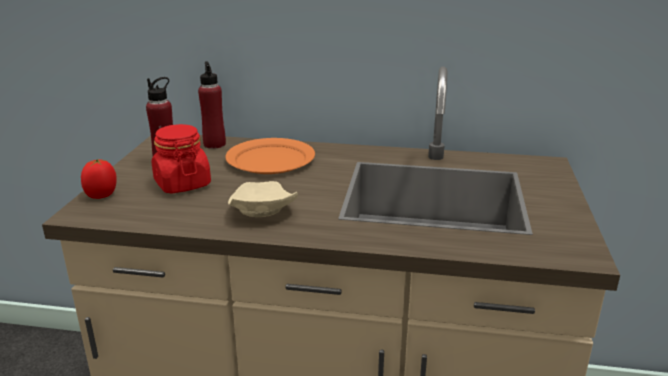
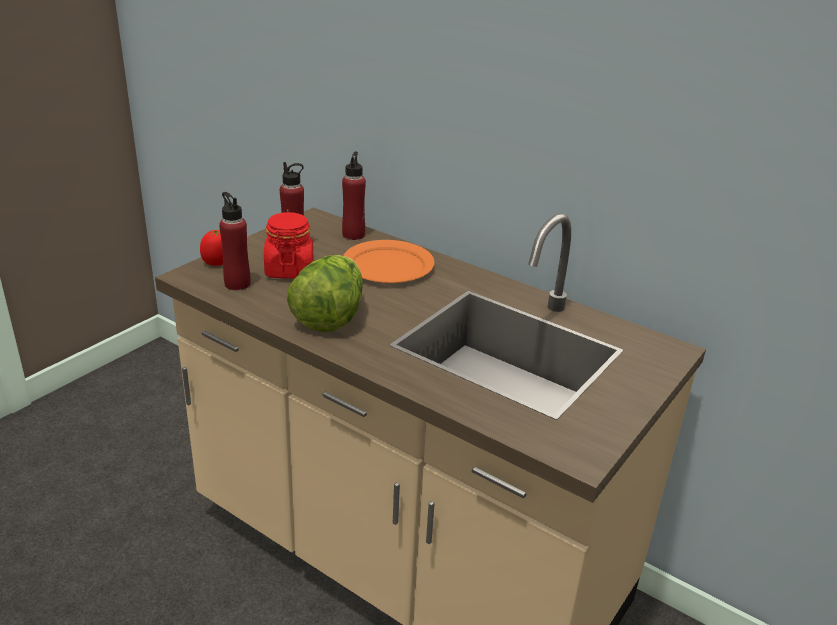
camera: 25 degrees right, 5 degrees up
(140, 207) = (237, 284): none -> red bottle
(261, 211) = (329, 317): beige plate -> lettuce

